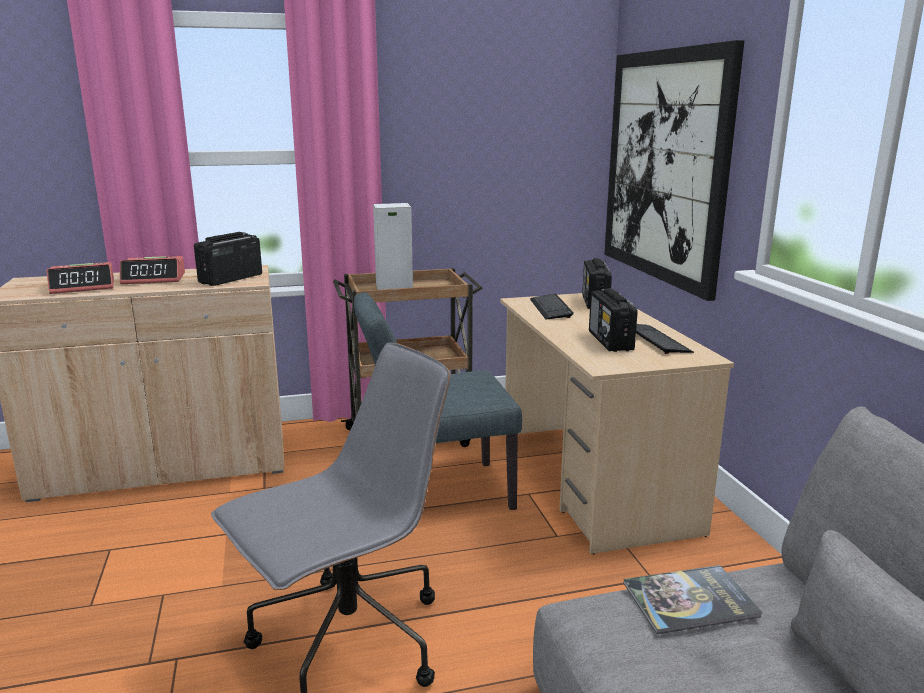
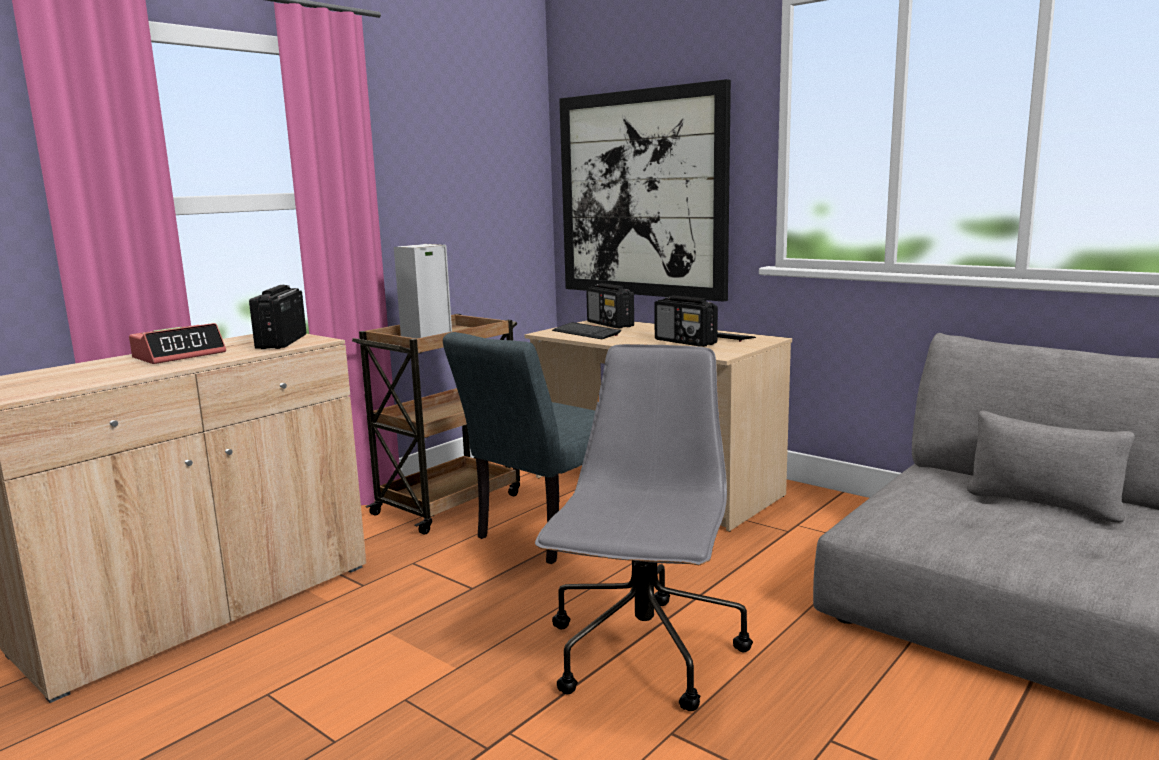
camera: 35 degrees left, 5 degrees down
(83, 287) = (104, 374): alarm clock -> none
(690, 600) = (907, 497): book -> none

